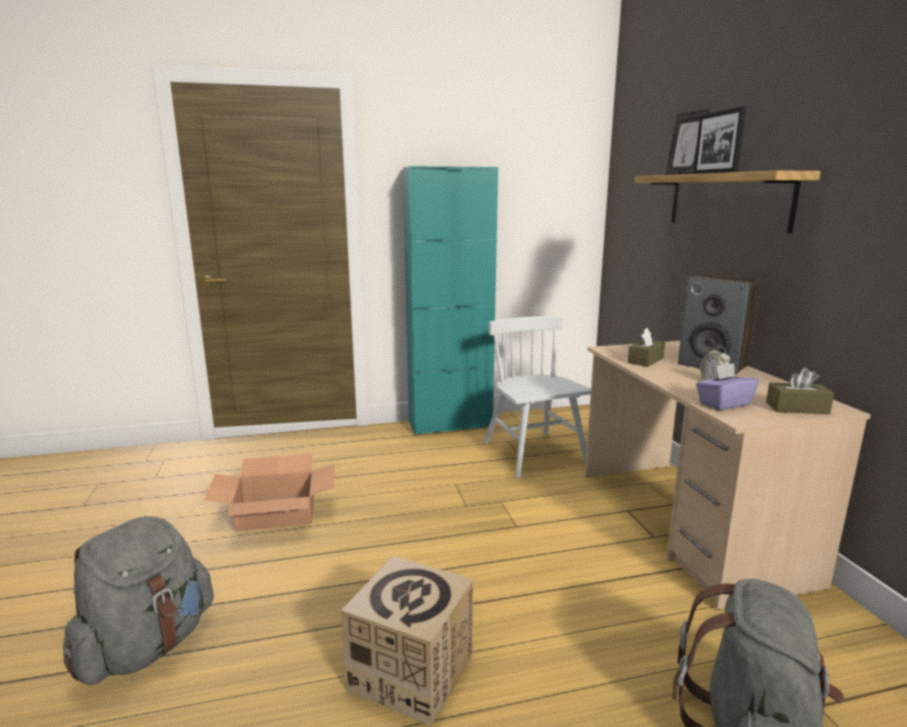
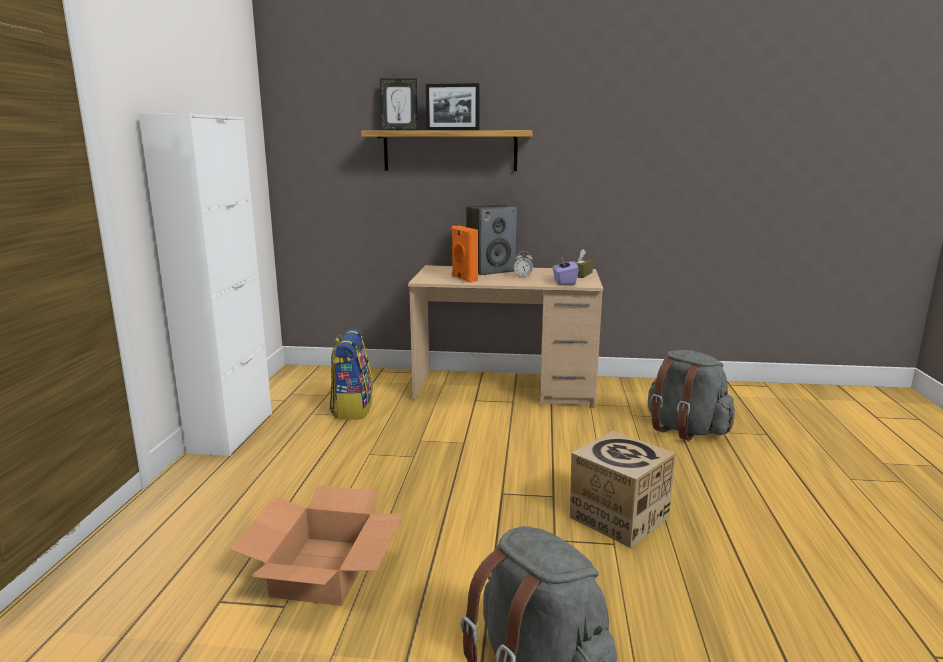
camera: 70 degrees left, 0 degrees up
(450, 424) = (231, 432): turquoise cabinet -> white cabinet
(534, 454) = (352, 409): white chair -> backpack
(645, 360) = (463, 279): brown tissue box -> orange speaker

